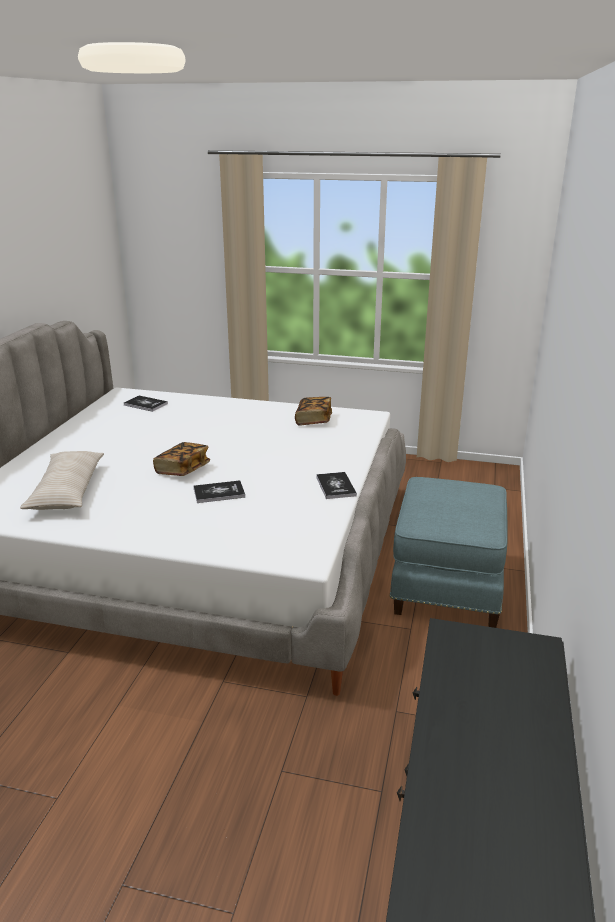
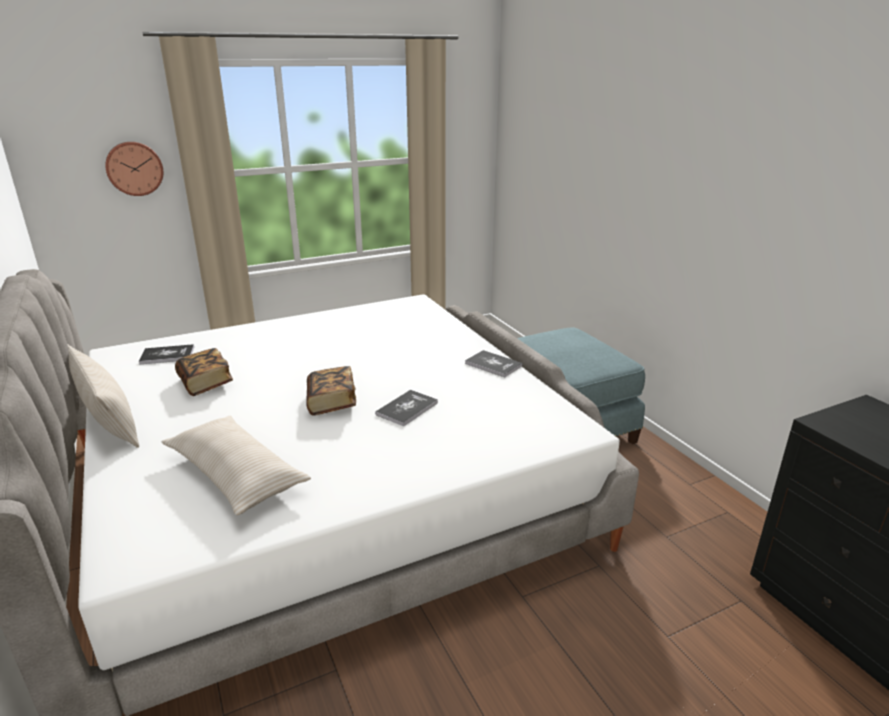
camera: 40 degrees left, 0 degrees up
(60, 434) = (108, 420): none -> beige pillow
(196, 256) = (134, 168): none -> wall clock
(313, 420) = (375, 318): book -> book (206, 383)

